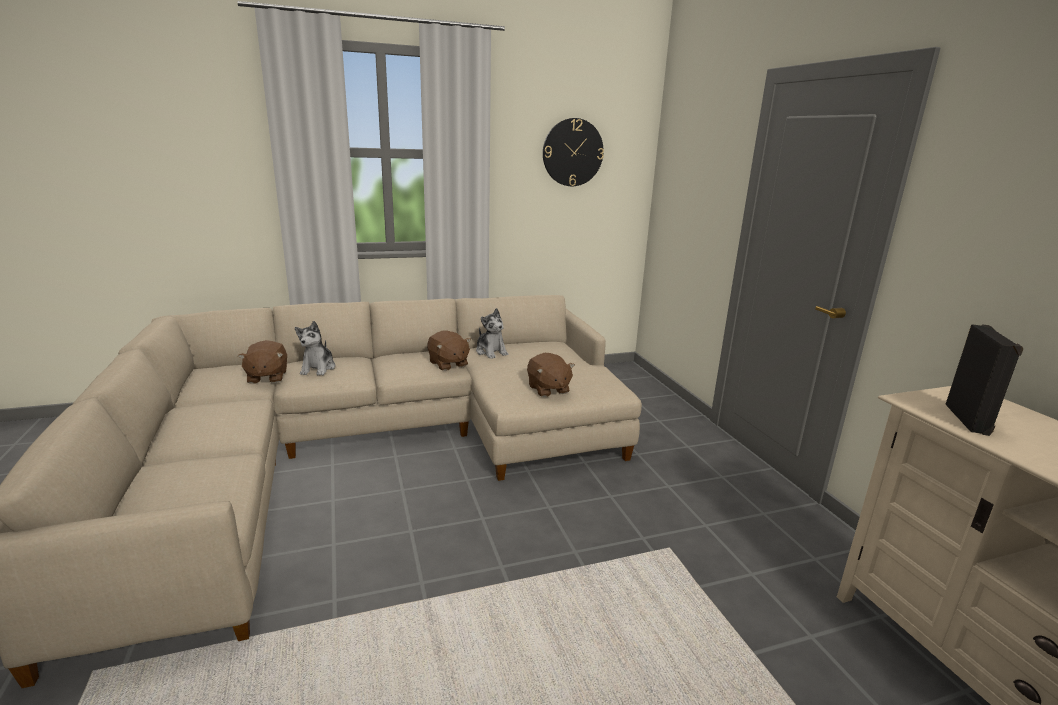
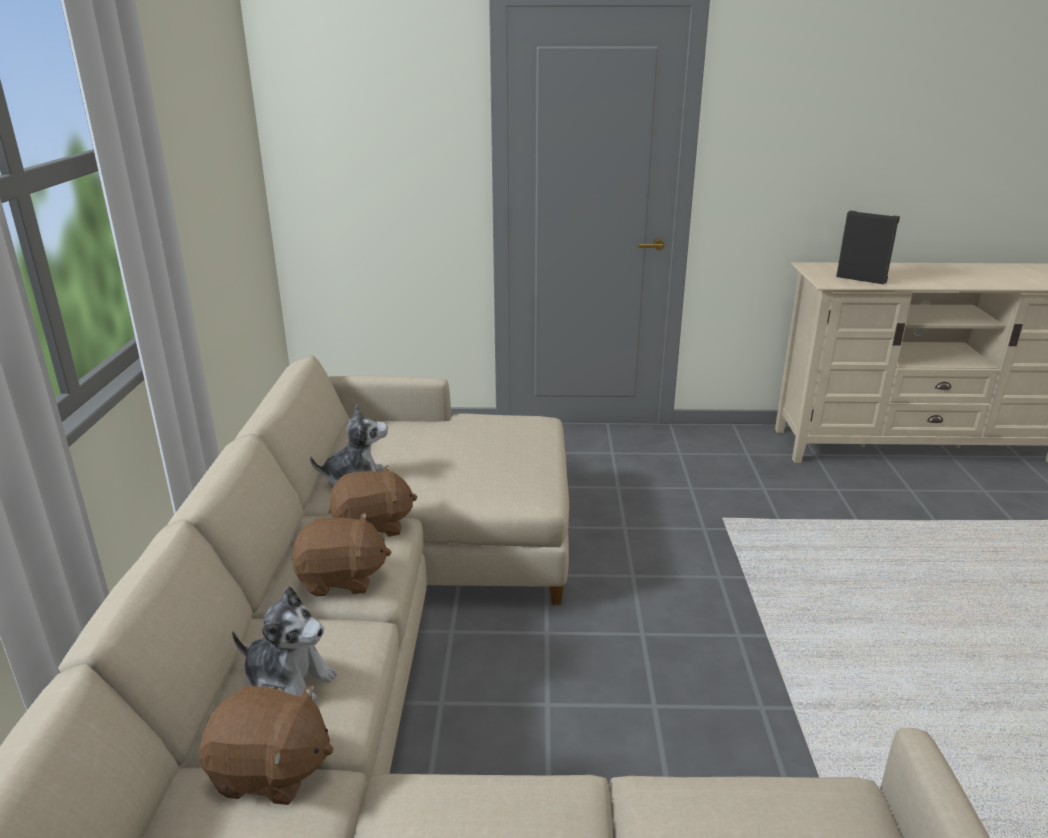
camera: 70 degrees left, 5 degrees up
(548, 389) = (517, 462): brown plush toy -> brown plush toy (341, 579)
(572, 152) = (204, 118): wall clock -> none

